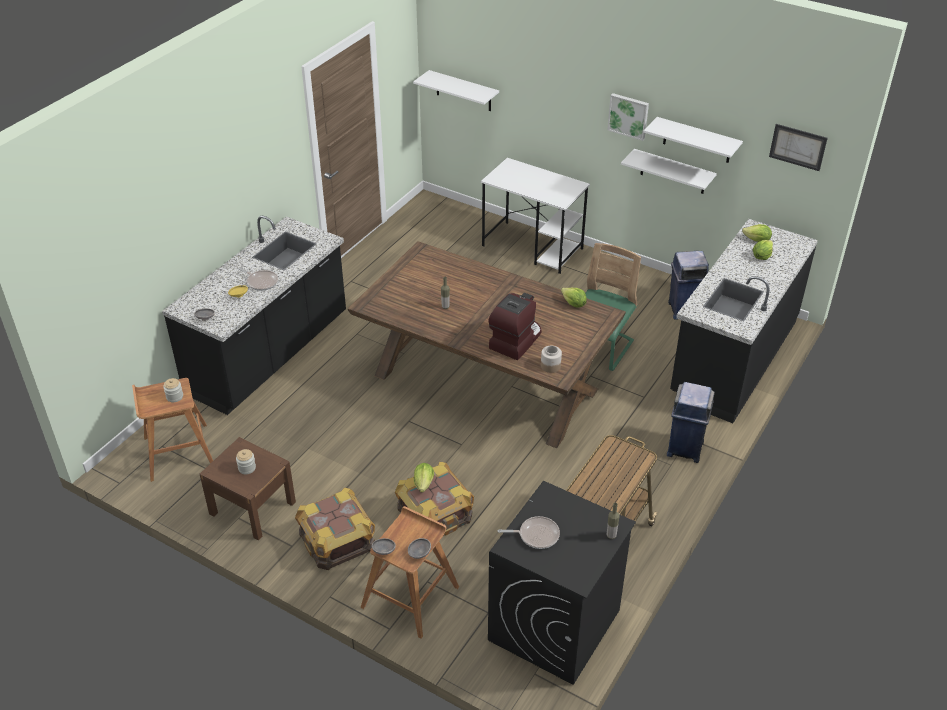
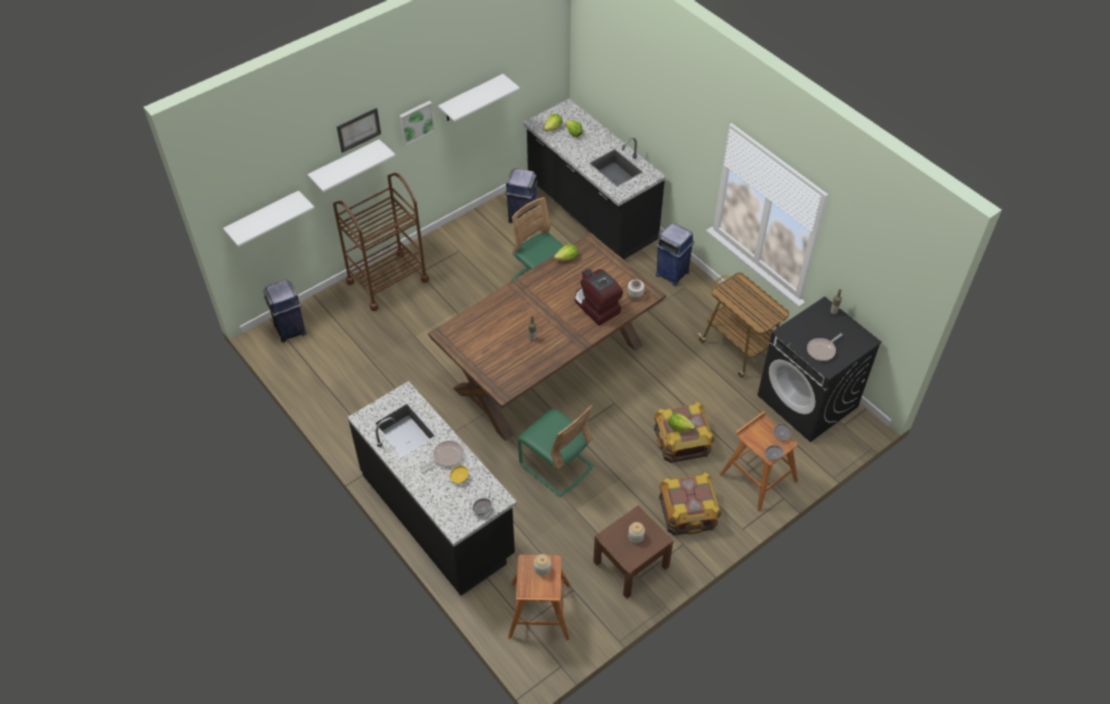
camera: 70 degrees left, 10 degrees up
(358, 420) = (556, 465): none -> green chair
(440, 212) = (290, 330): none -> blue trash can
(533, 247) = (387, 281): white desk -> brown cart
(536, 535) = (822, 350): frying pan -> frying pan turned 150 degrees counterclockwise
(673, 172) = (459, 135): white shelf -> white shelf (345, 165)
(798, 147) = (539, 48): picture -> picture (358, 129)

